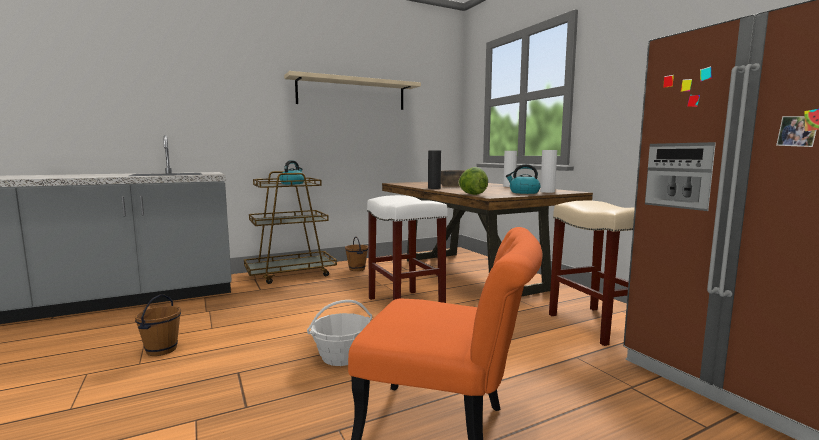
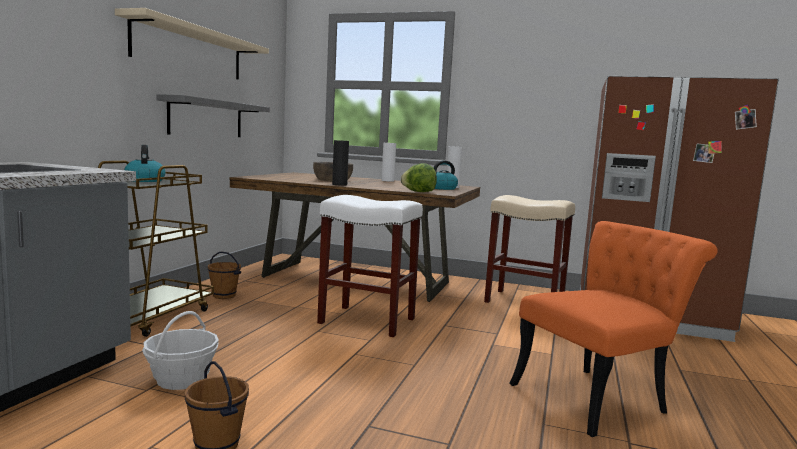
camera: 45 degrees left, 0 degrees up
(341, 356) = (421, 378): basket -> basket (181, 379)
(369, 140) = (206, 118): none -> grey shelf

